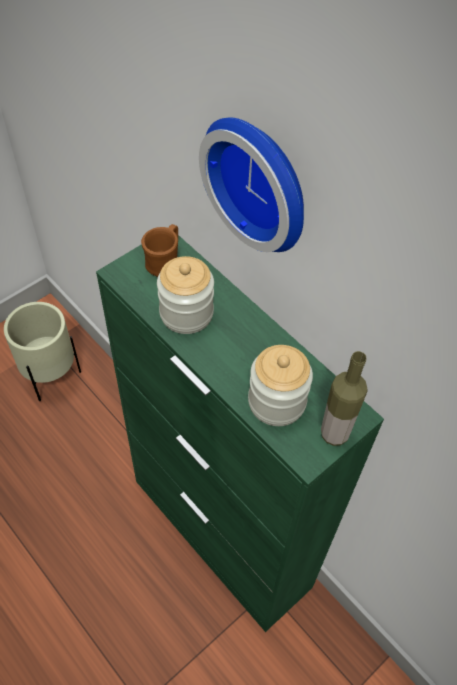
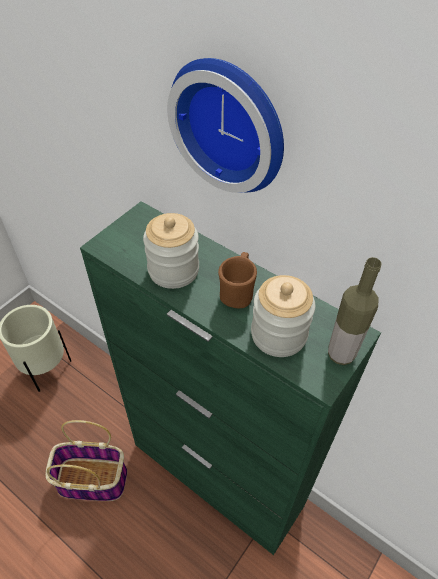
camera: 10 degrees left, 5 degrees down
(81, 510) = (91, 480): none -> basket
(164, 263) = (143, 230): brown mug -> brown mug (237, 292)

